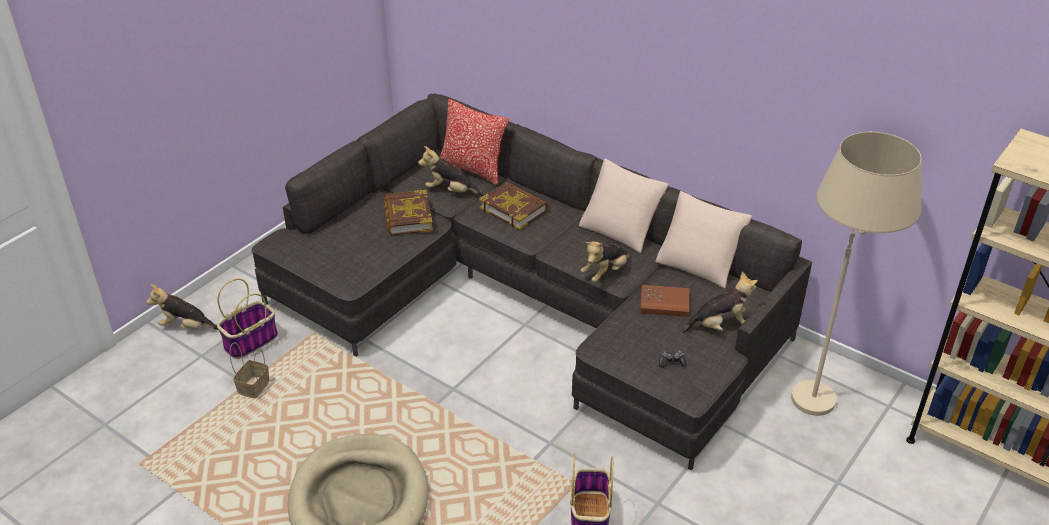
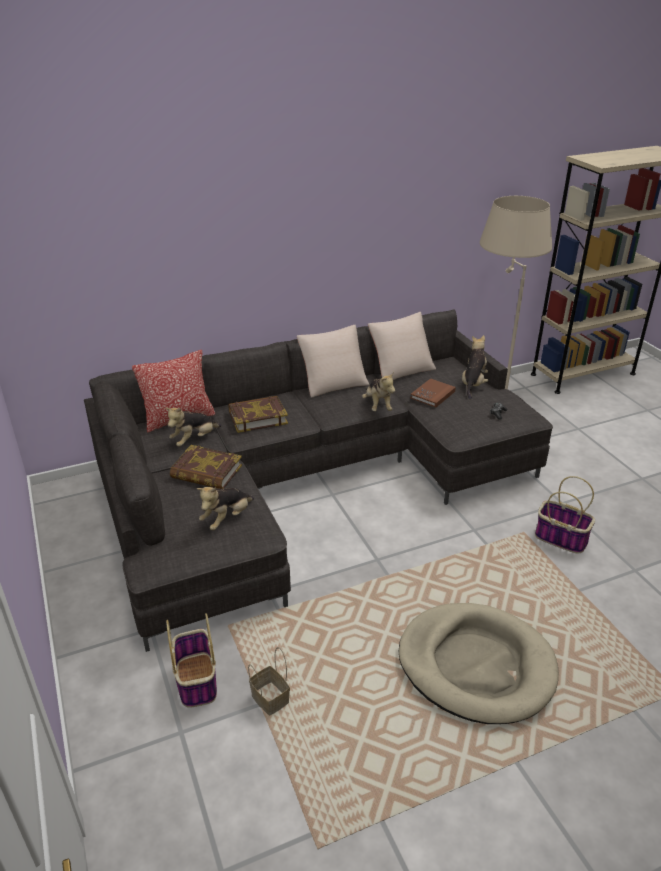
camera: 60 degrees left, 5 degrees down
(187, 327) = (119, 732): plush toy -> plush toy (227, 519)

